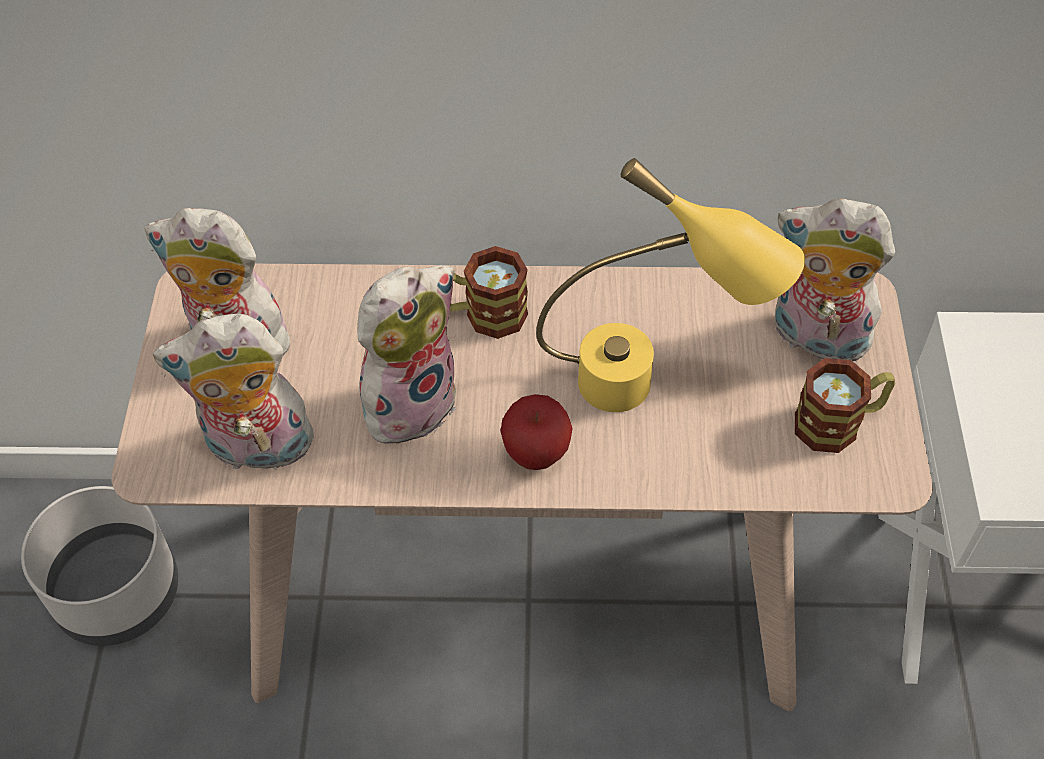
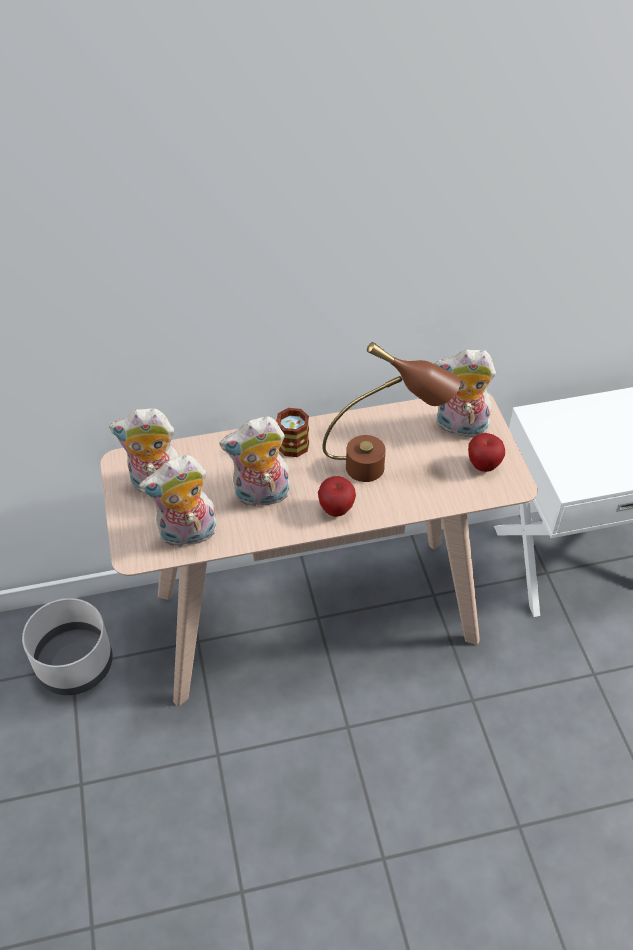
camera: 15 degrees left, 5 degrees down
(409, 401) = (261, 496): plush toy -> plush toy turned 135 degrees counterclockwise
(650, 389) = (384, 467): yellow table lamp -> brown table lamp
(838, 423) = (483, 465): mug -> apple

